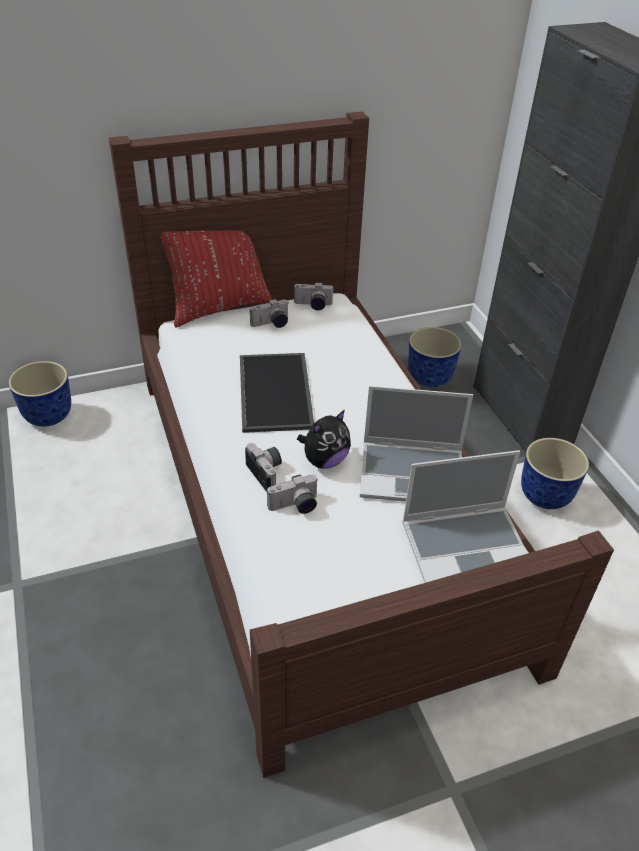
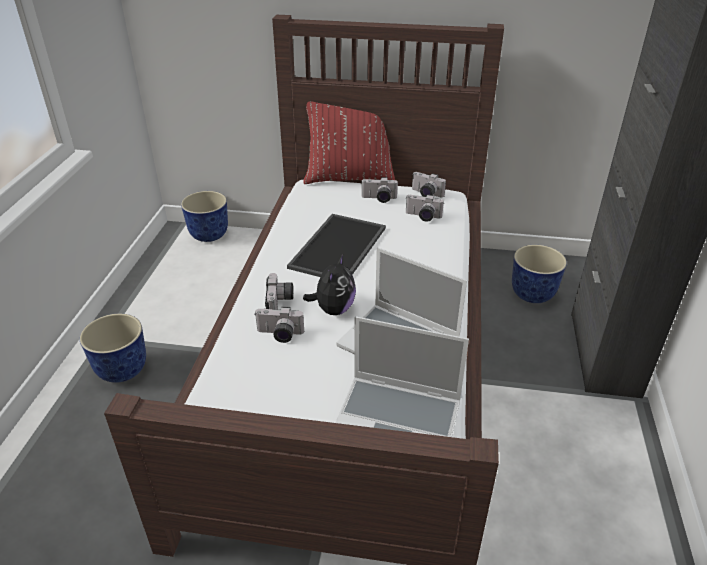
camera: 30 degrees right, 5 degrees down
(324, 460) = (333, 309): plush toy -> plush toy turned 60 degrees counterclockwise
(330, 332) = (422, 217): none -> camera
(546, 496) = (579, 432): planter -> planter (123, 370)

